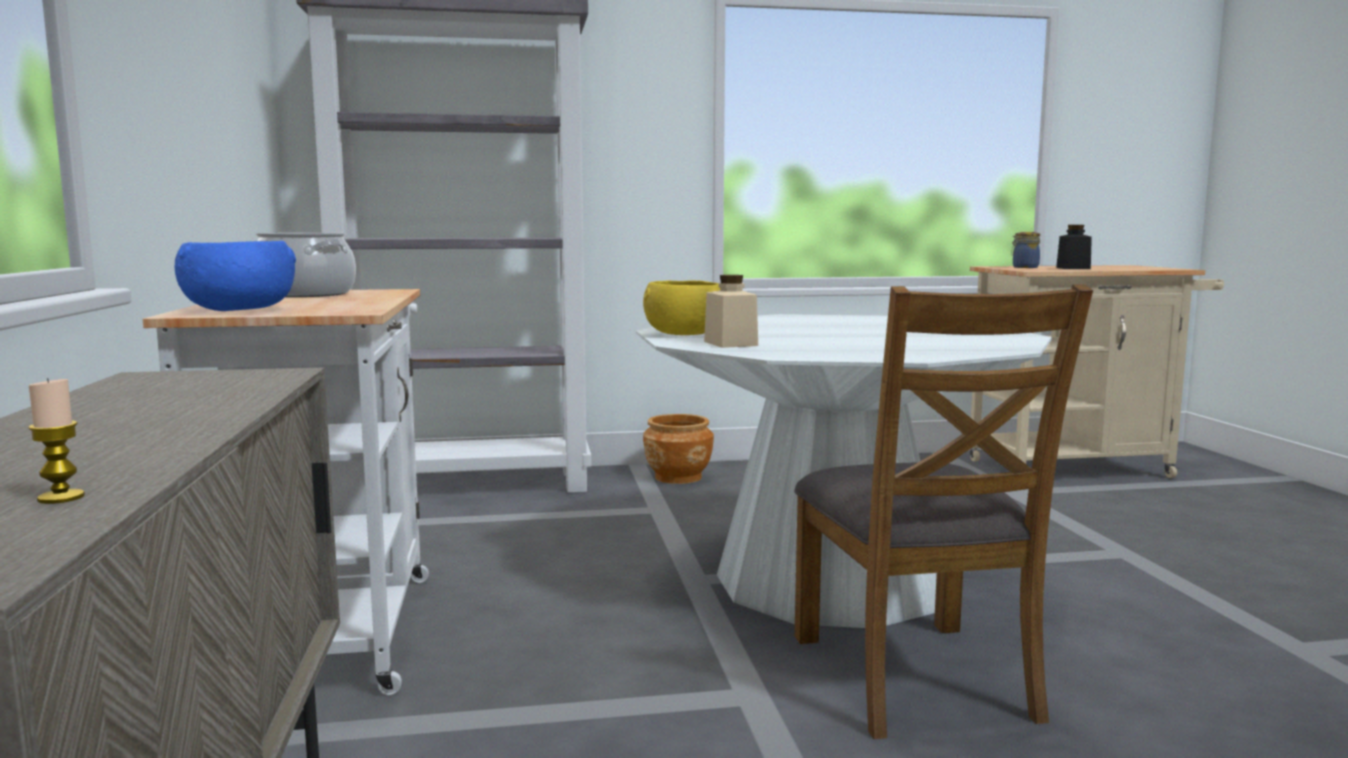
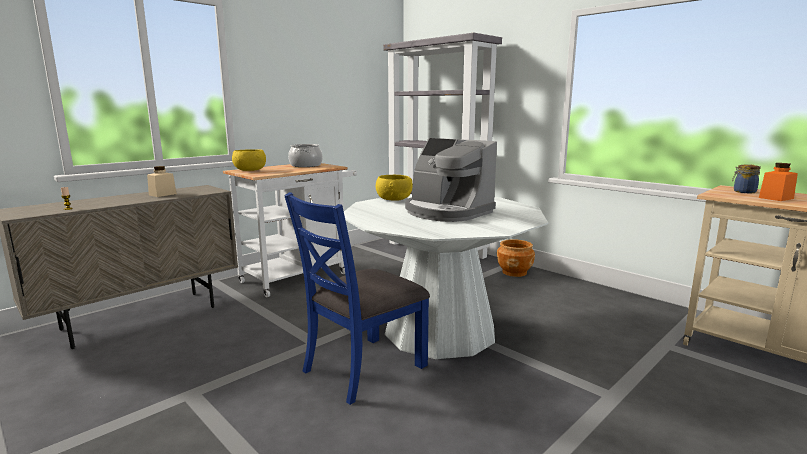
camera: 55 degrees right, 5 degrees up
(240, 310) = (250, 170): blue bowl -> yellow bowl
(730, 343) = (376, 206): beige jar -> beige jar (162, 194)
(851, 333) = (446, 212): none -> coffee machine
(915, 676) = (363, 368): brown chair -> blue chair
(1073, 268) = (776, 198): black jar -> orange jar

